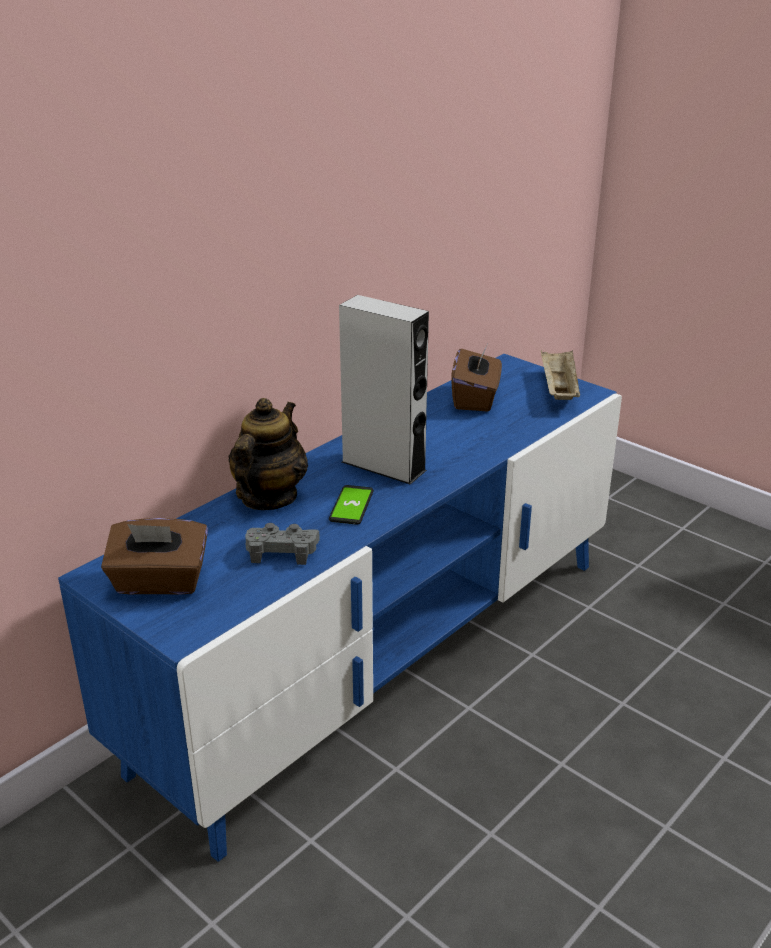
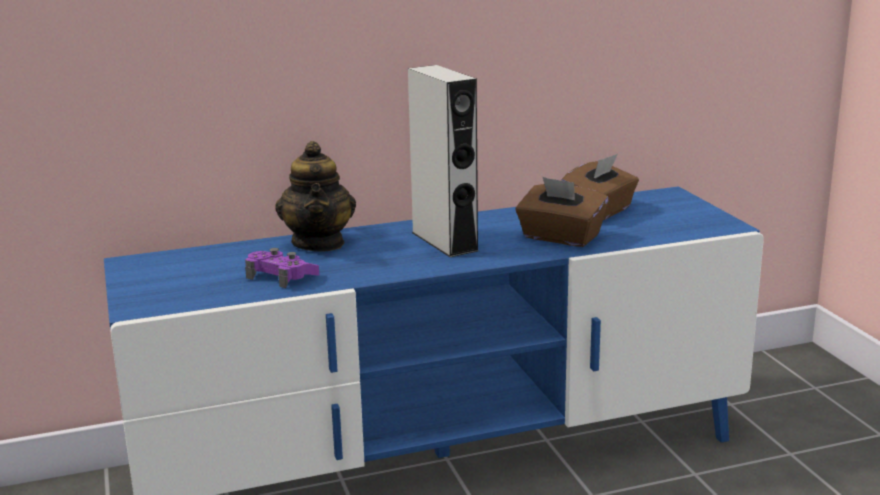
camera: 30 degrees right, 10 degrees down
(159, 582) = (165, 275): brown tissue box -> brown tissue box (560, 237)
(269, 498) = (319, 243): teapot -> teapot turned 120 degrees clockwise
(282, 550) = (281, 276): grey game controller -> purple game controller
(351, 506) = (378, 261): phone -> none
(558, 389) = (696, 219): beige tray -> none

